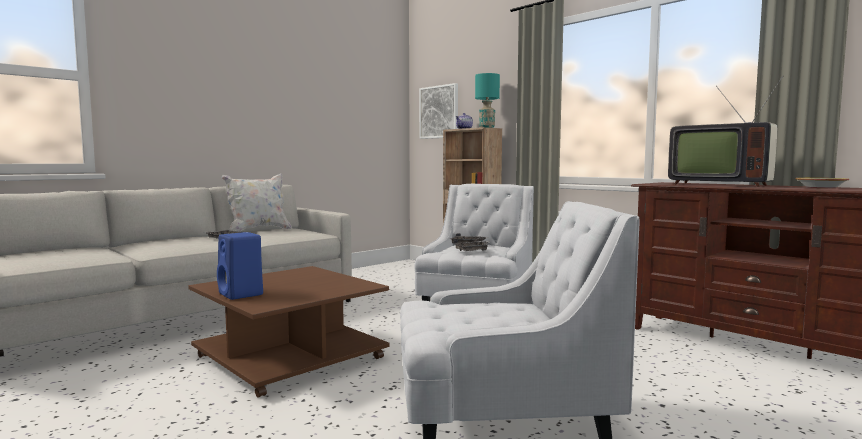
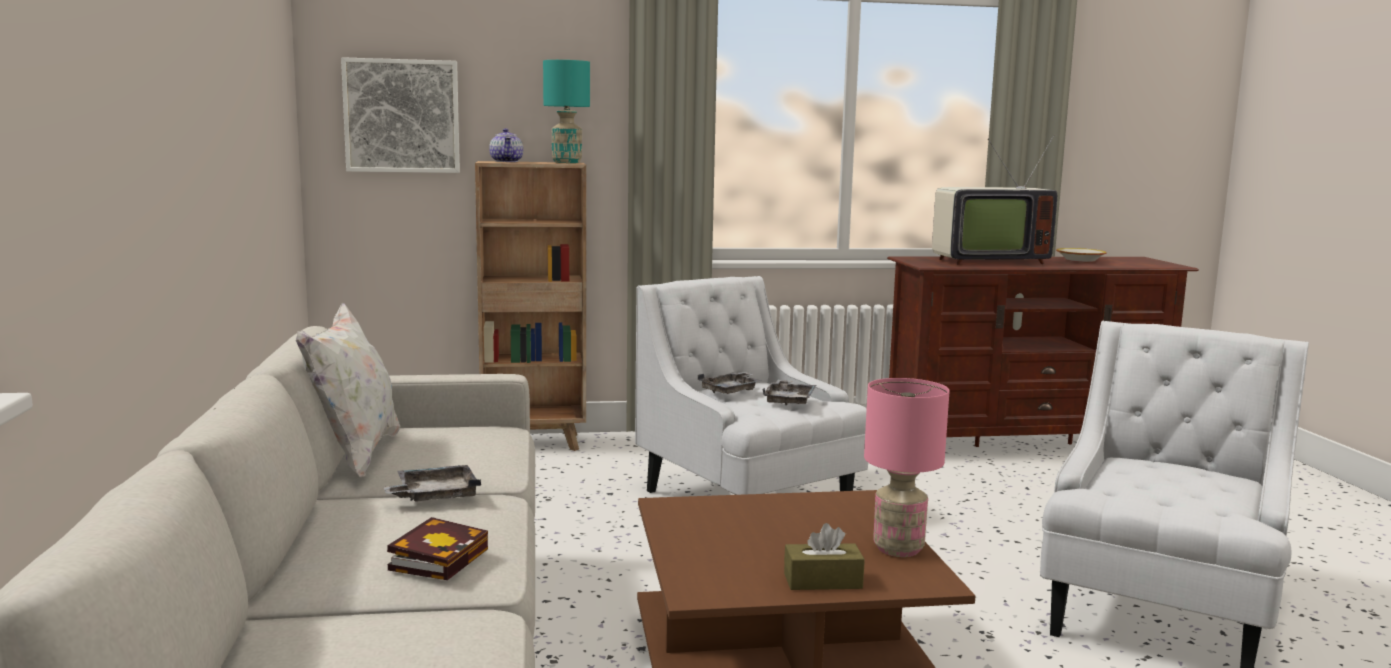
camera: 55 degrees left, 5 degrees up
(161, 246) = (439, 557): none -> book
(242, 294) = (822, 581): blue speaker -> brown tissue box
(301, 298) = (898, 548): none -> pink table lamp

